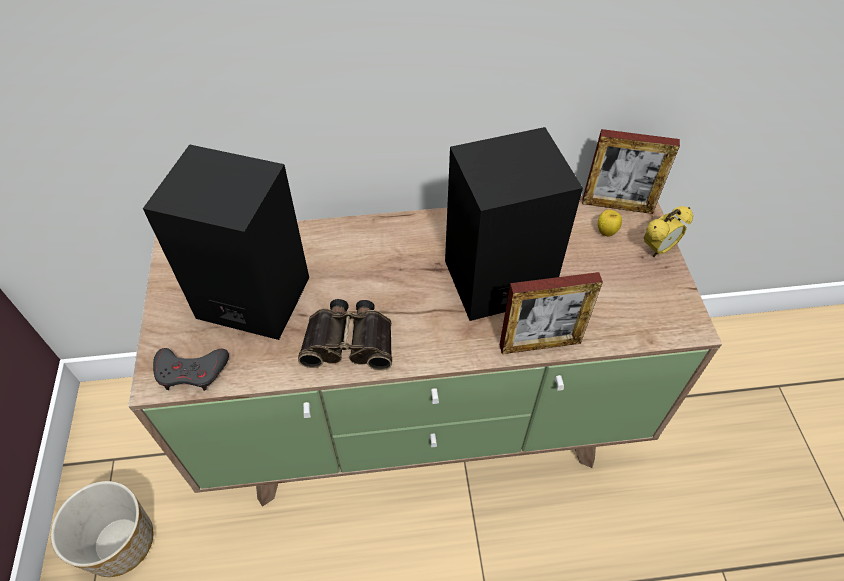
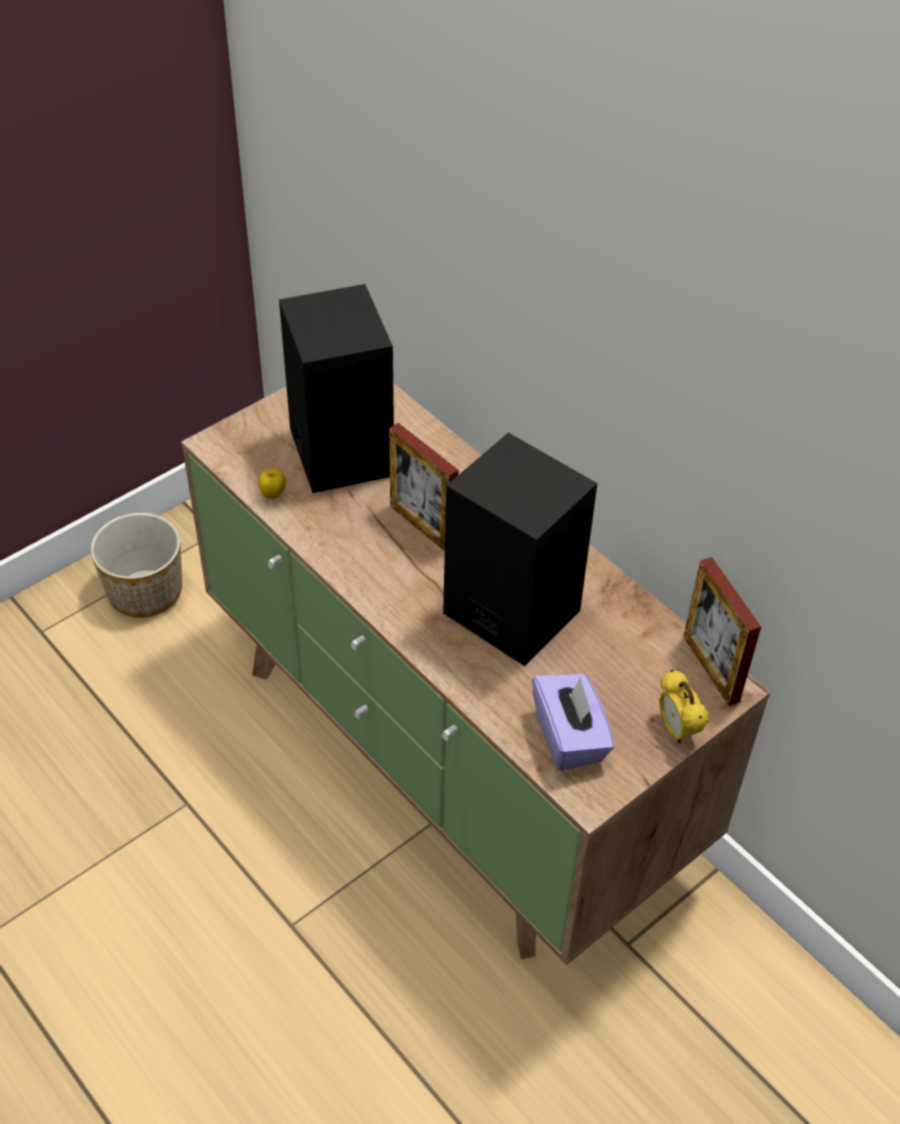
camera: 55 degrees right, 5 degrees down
(191, 371) = (239, 457): grey game controller -> none
(350, 340) = (350, 539): binoculars -> none
(540, 344) = (460, 679): picture frame -> picture frame (422, 526)
(606, 232) = (660, 674): apple -> apple (273, 495)
(632, 308) = (570, 737): none -> purple tissue box
(658, 249) = (677, 730): alarm clock -> alarm clock turned 45 degrees clockwise

